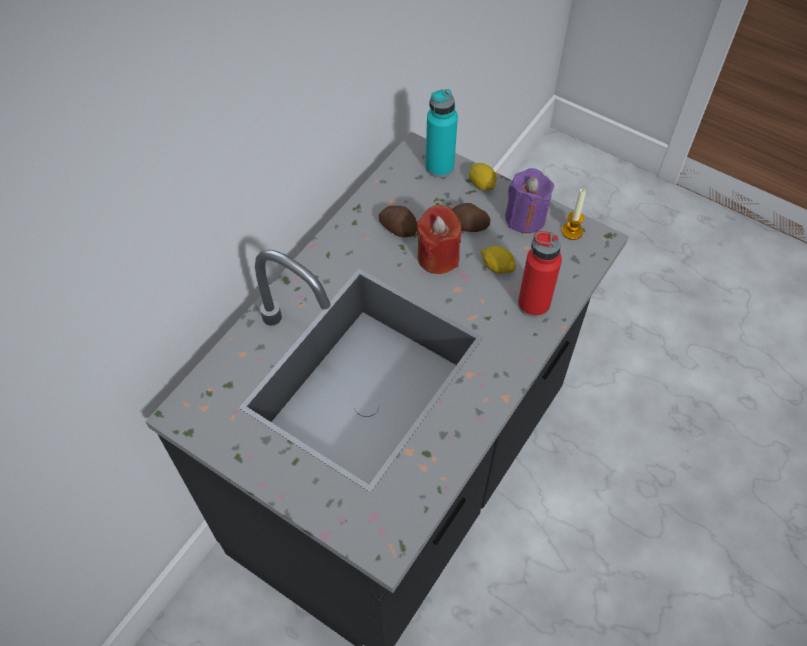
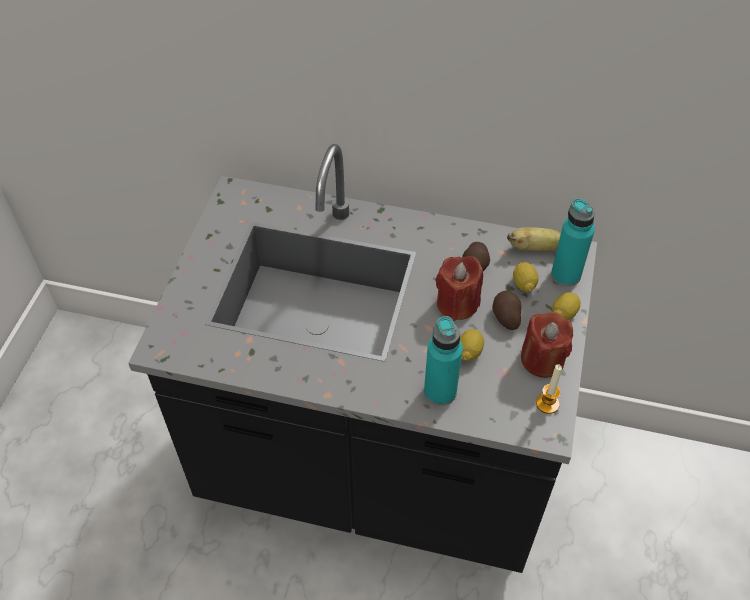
camera: 70 degrees right, 5 degrees down
(398, 175) = (536, 248): none -> banana
(436, 200) = (523, 284): none -> lemon
(525, 218) = (542, 359): purple candle -> red candle
(533, 304) = (440, 392): red bottle -> turquoise bottle

